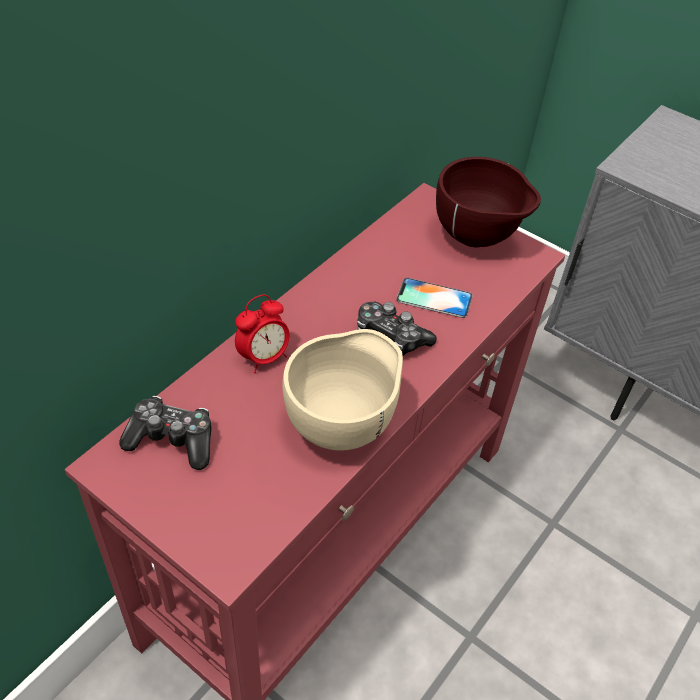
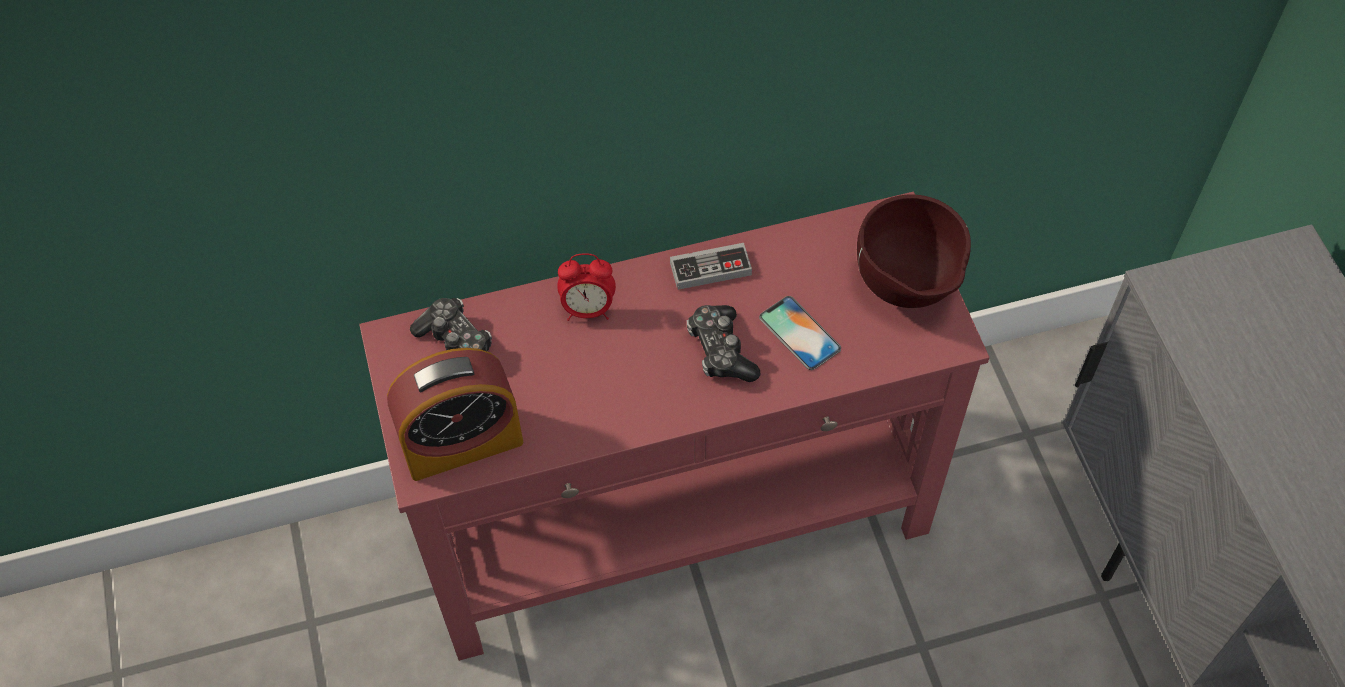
camera: 40 degrees right, 10 degrees up
(242, 514) = (462, 442): none -> alarm clock
(333, 287) = (710, 269): none -> game controller
(342, 425) = (603, 412): beige bowl -> none

